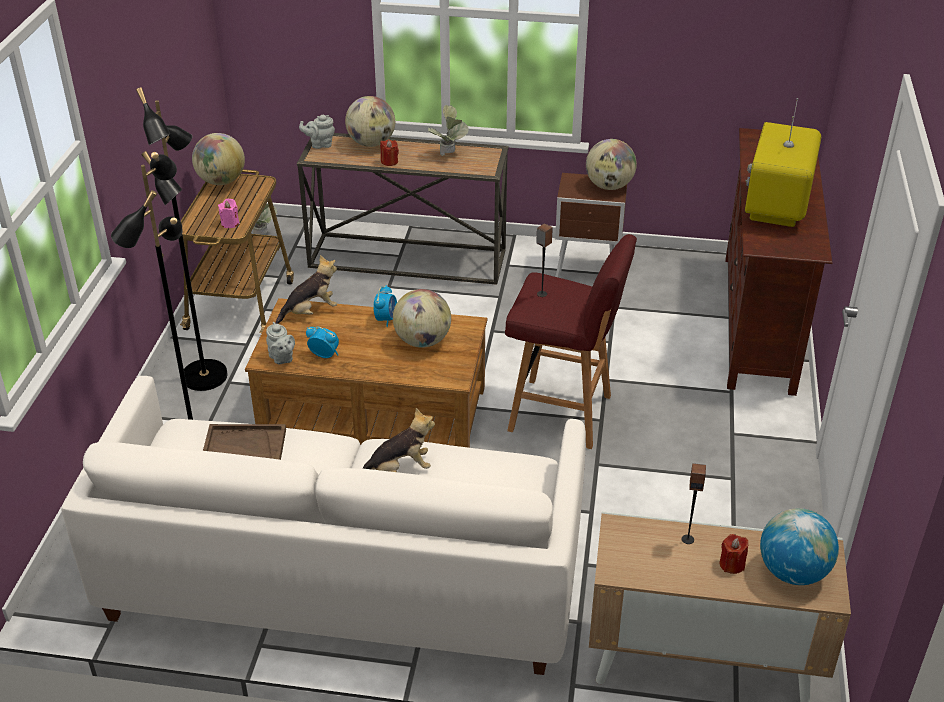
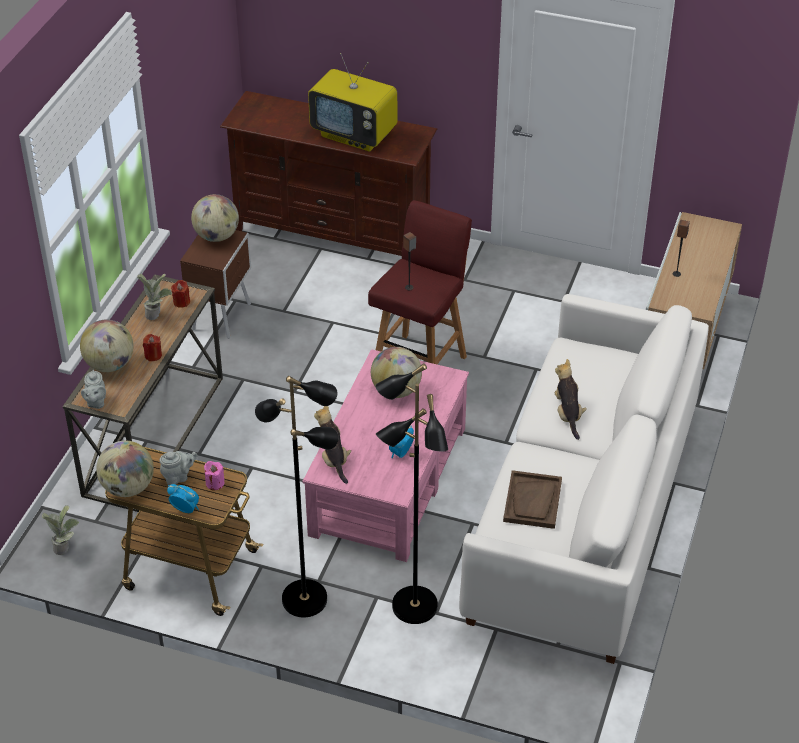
camera: 80 degrees left, 5 degrees up
(282, 358) = (399, 481): grey teapot -> grey teapot (178, 477)
(373, 411) = (387, 481): brown coffee table -> pink coffee table
(386, 319) = (358, 410): alarm clock -> alarm clock (185, 509)
(732, 564) = (700, 260): red candle -> red candle (181, 302)
(792, 572) = (708, 237): globe -> none

